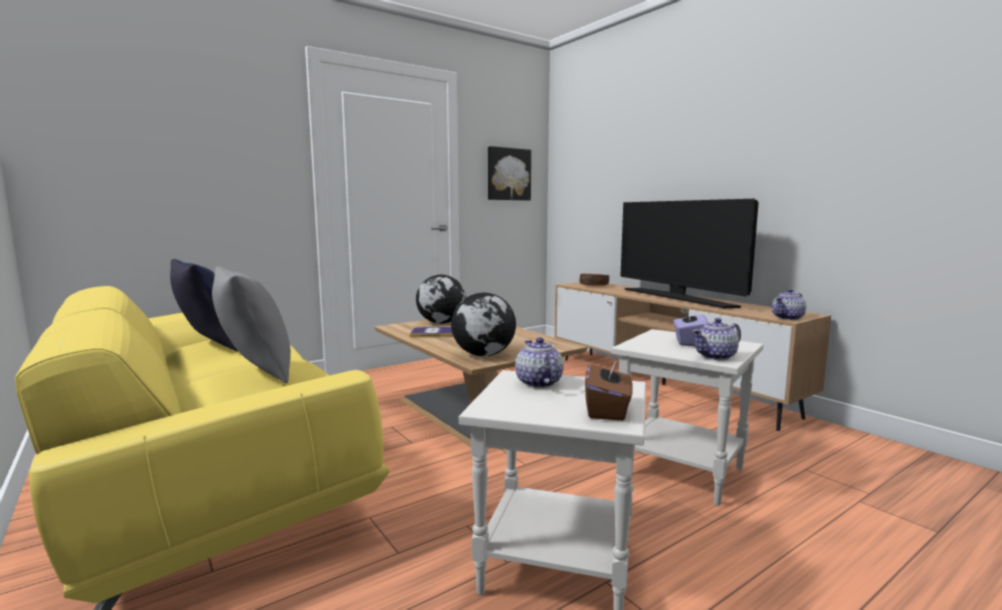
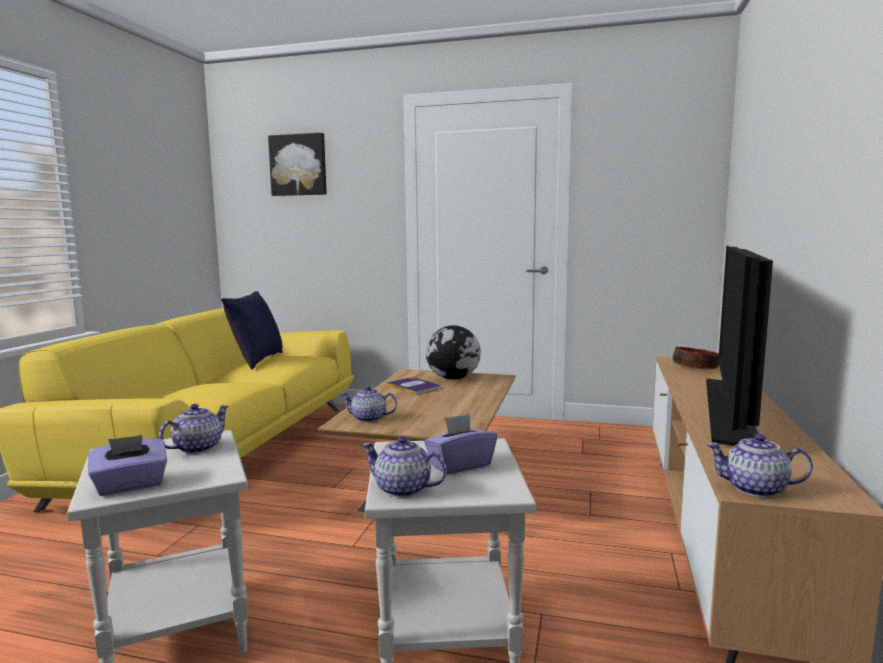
camera: 50 degrees right, 0 degrees up
(255, 373) = (203, 387): grey pillow -> none
(484, 355) = (369, 419): globe -> teapot
(508, 174) = (649, 201): picture -> picture (299, 165)
(607, 410) = (131, 485): brown tissue box -> purple tissue box

